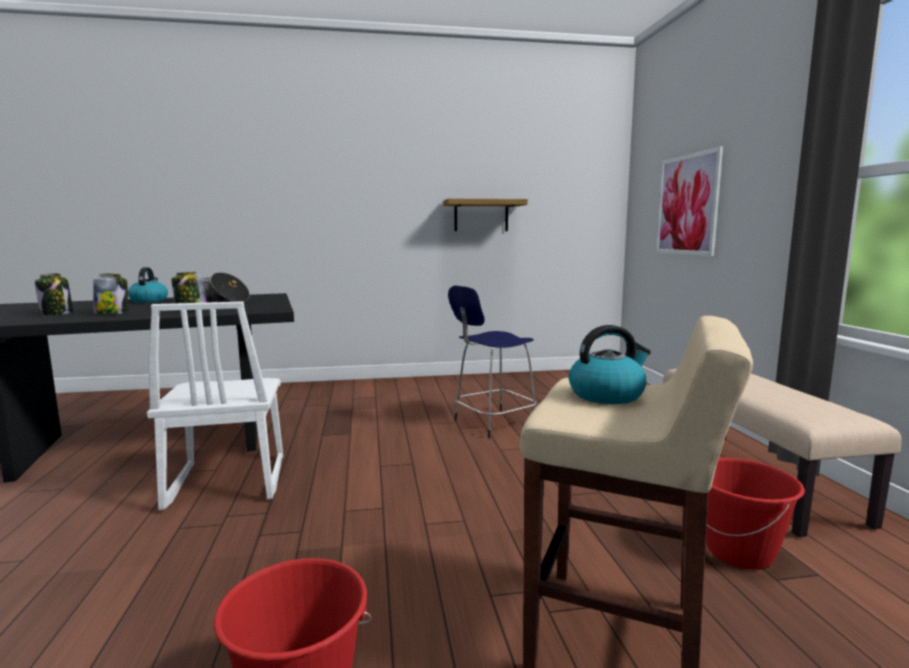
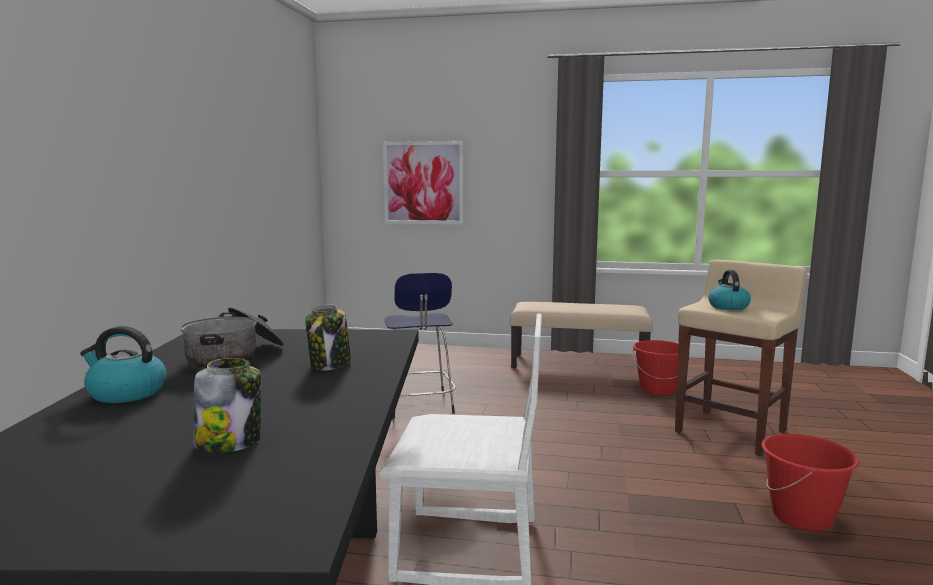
camera: 70 degrees left, 0 degrees up
(112, 313) = (300, 402): jar -> none
(481, 216) = (243, 191): shelf -> none

